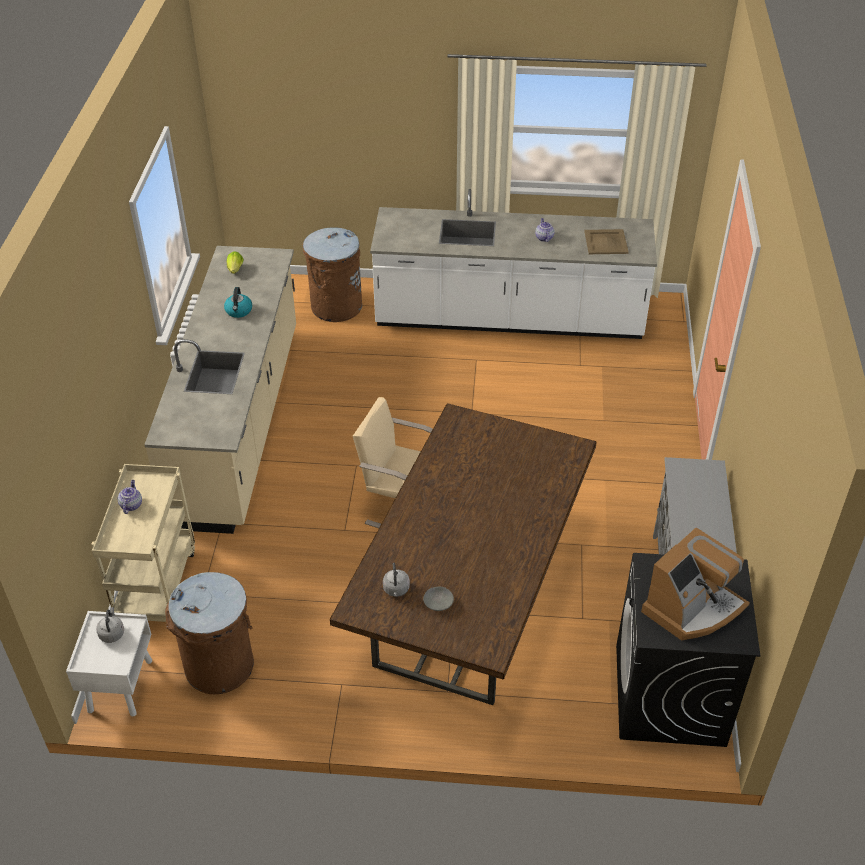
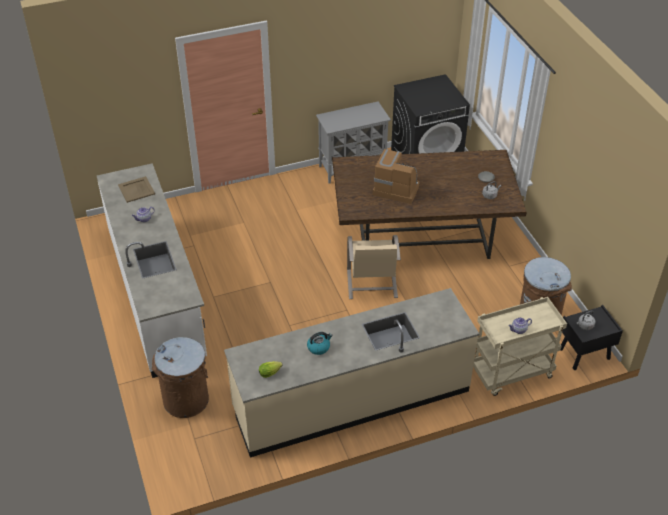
camera: 115 degrees left, 0 degrees up
(120, 685) = (584, 354): white nightstand -> black nightstand
(692, 608) = (435, 94): coffee machine -> coffee machine (396, 188)

